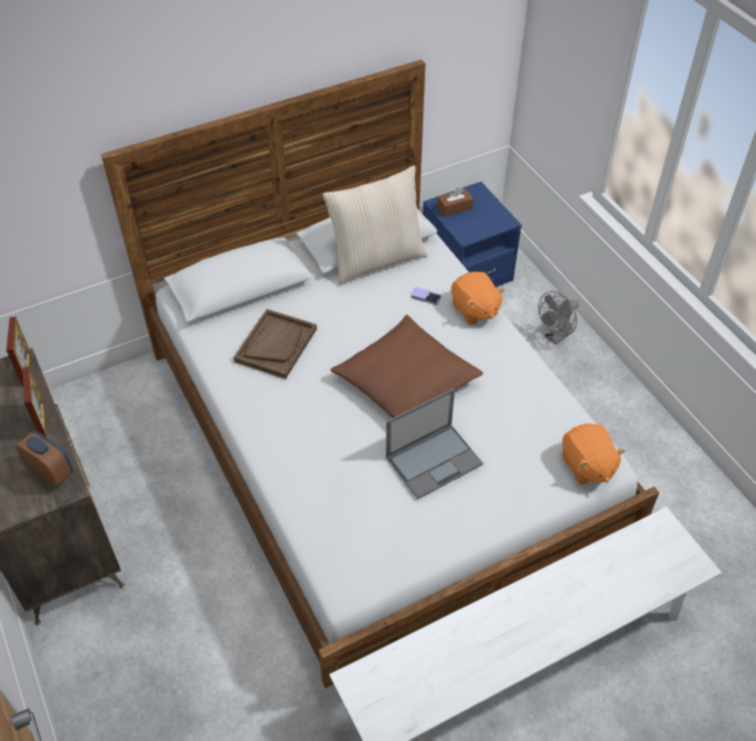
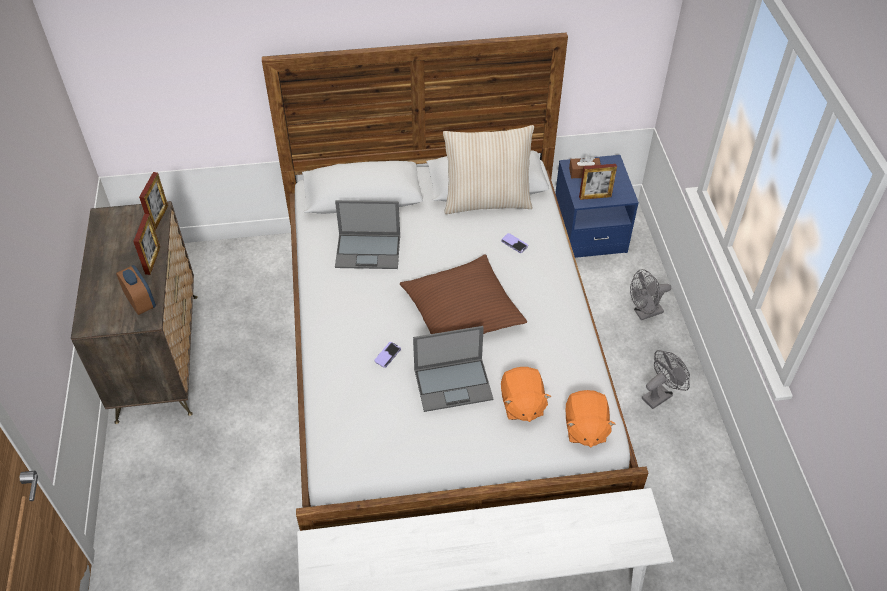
camera: 20 degrees right, 0 degrees up
(276, 345) = (369, 251): brown tray -> laptop
(350, 450) = (387, 355): none -> phone
(474, 310) = (551, 266): orange plush toy -> orange plush toy (522, 404)
(476, 229) = (595, 196): none -> picture frame
(607, 413) = (660, 394): none -> grey fan

